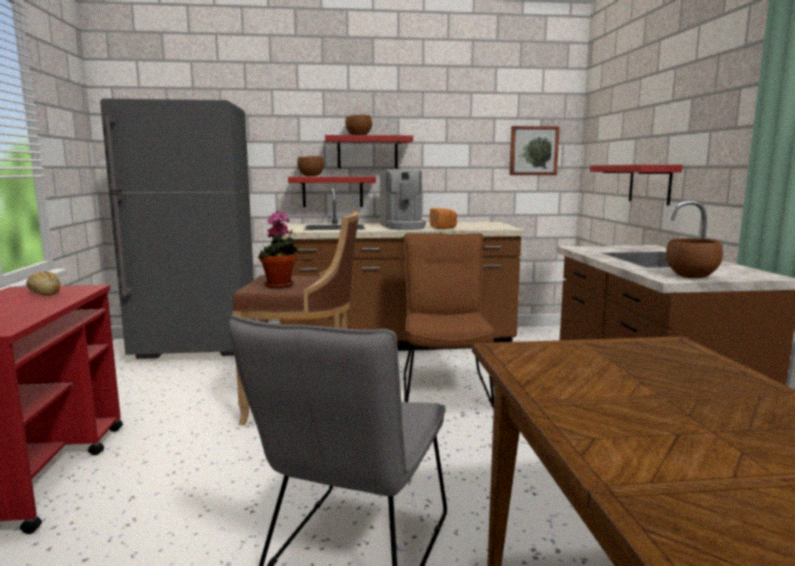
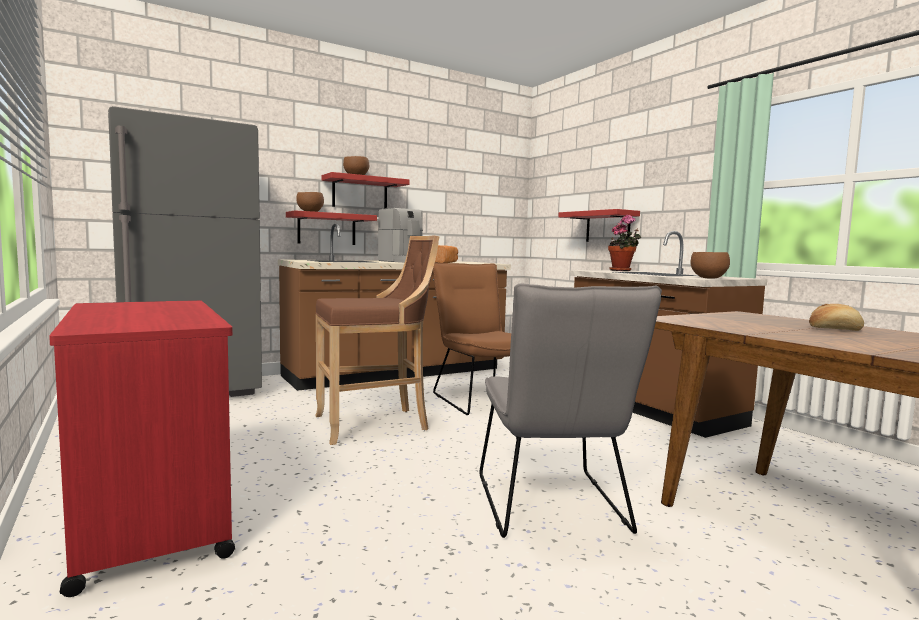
camera: 25 degrees left, 5 degrees down
(44, 293) = (147, 305): bread -> bread (834, 329)
(280, 286) = (364, 303): potted plant -> potted plant (622, 270)
(533, 151) = (494, 202): picture -> none

